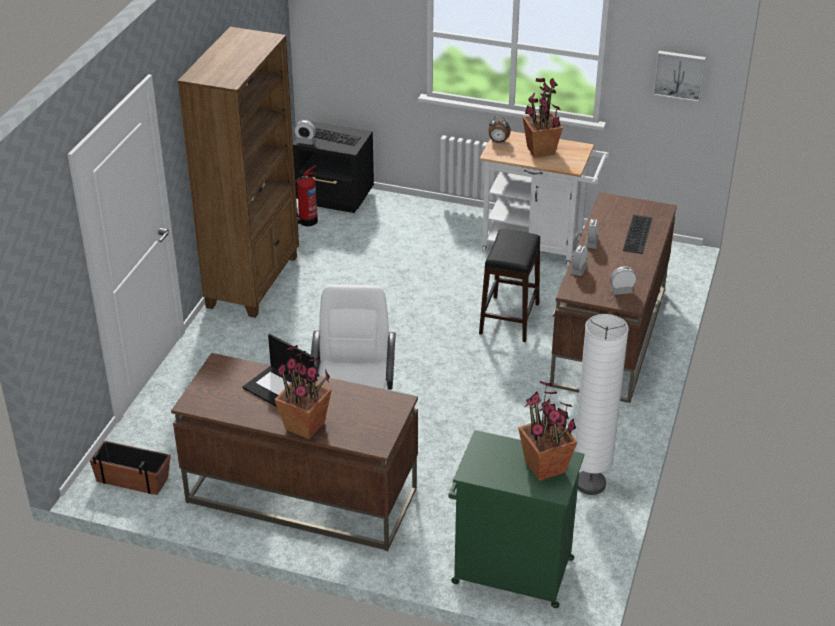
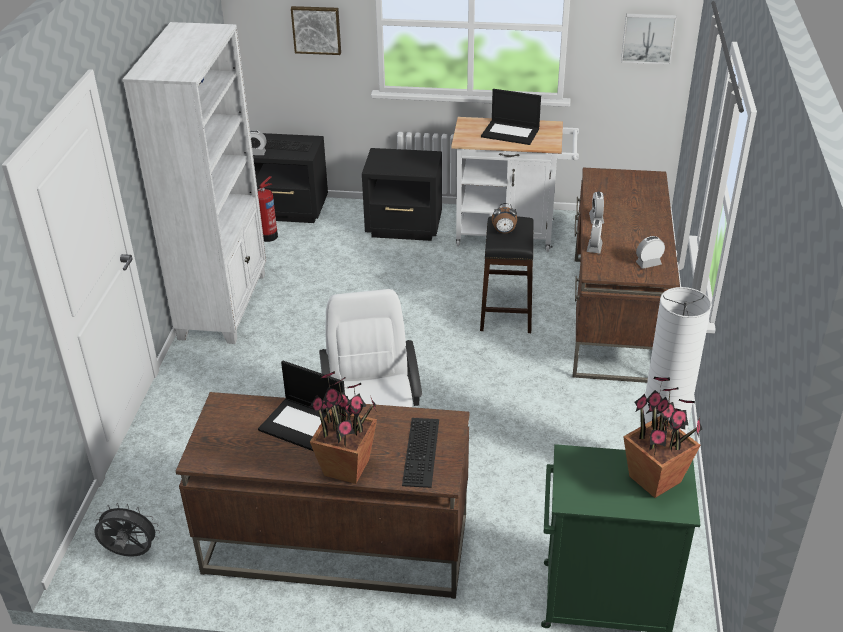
camera: 10 degrees left, 0 degrees up
(133, 479) = (130, 554): planter -> grey fan
(254, 281) = (224, 305): brown bookcase -> white bookcase
(372, 33) = (316, 29): none -> picture
(439, 227) = (405, 228): none -> black nightstand
(498, 142) = (465, 129): alarm clock -> alarm clock (504, 232)
(540, 150) = (511, 132): potted plant -> laptop
(639, 234) = (641, 204): keyboard -> keyboard (423, 452)

